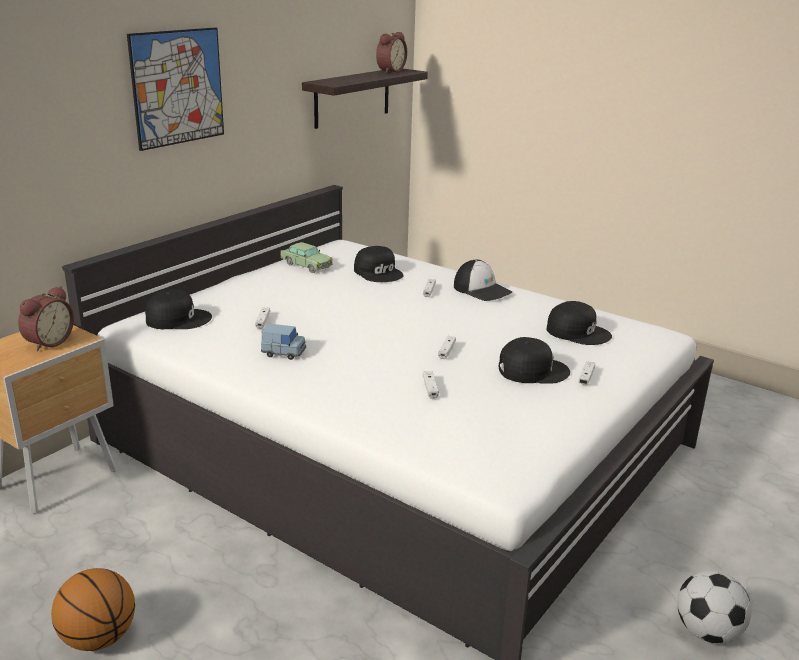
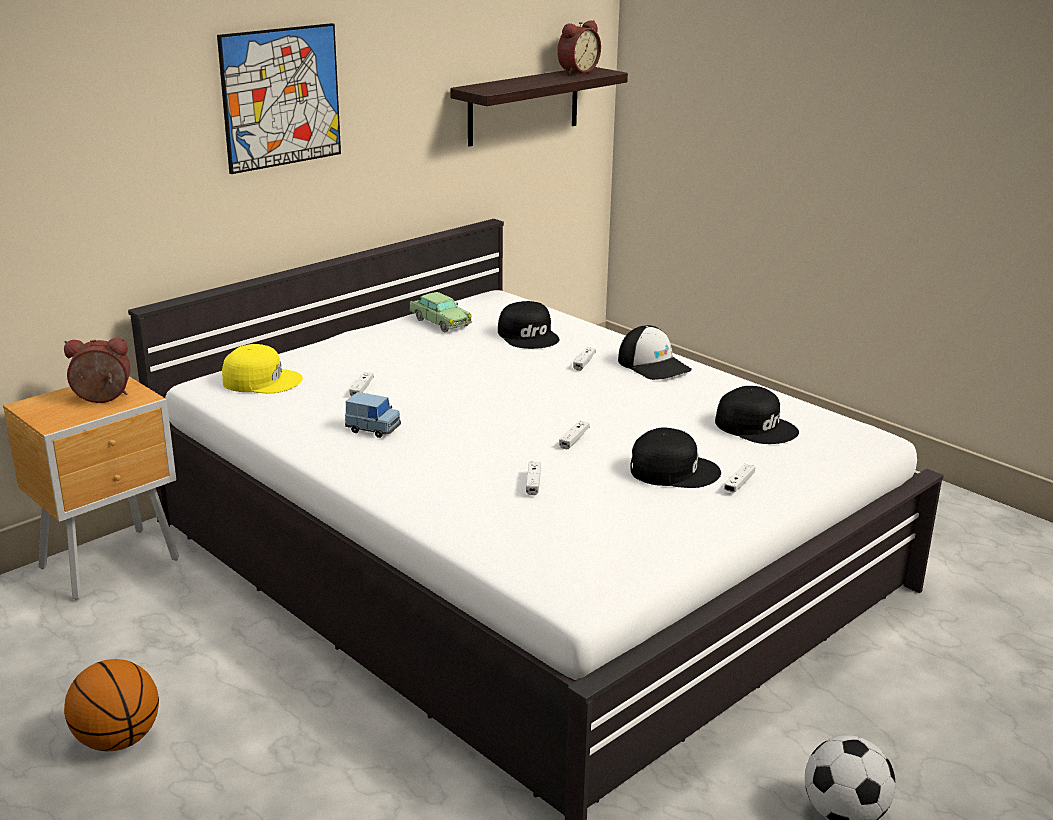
camera: 10 degrees right, 0 degrees up
(48, 342) = (102, 399): alarm clock -> alarm clock turned 135 degrees counterclockwise
(178, 319) = (261, 380): black cap -> yellow cap

